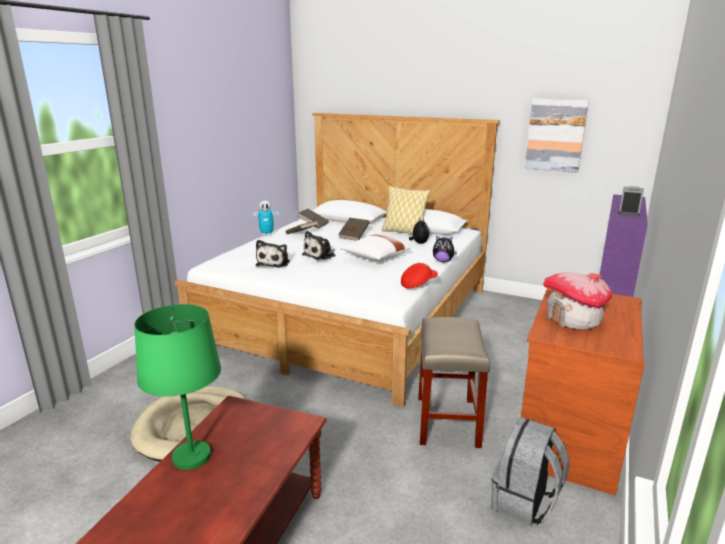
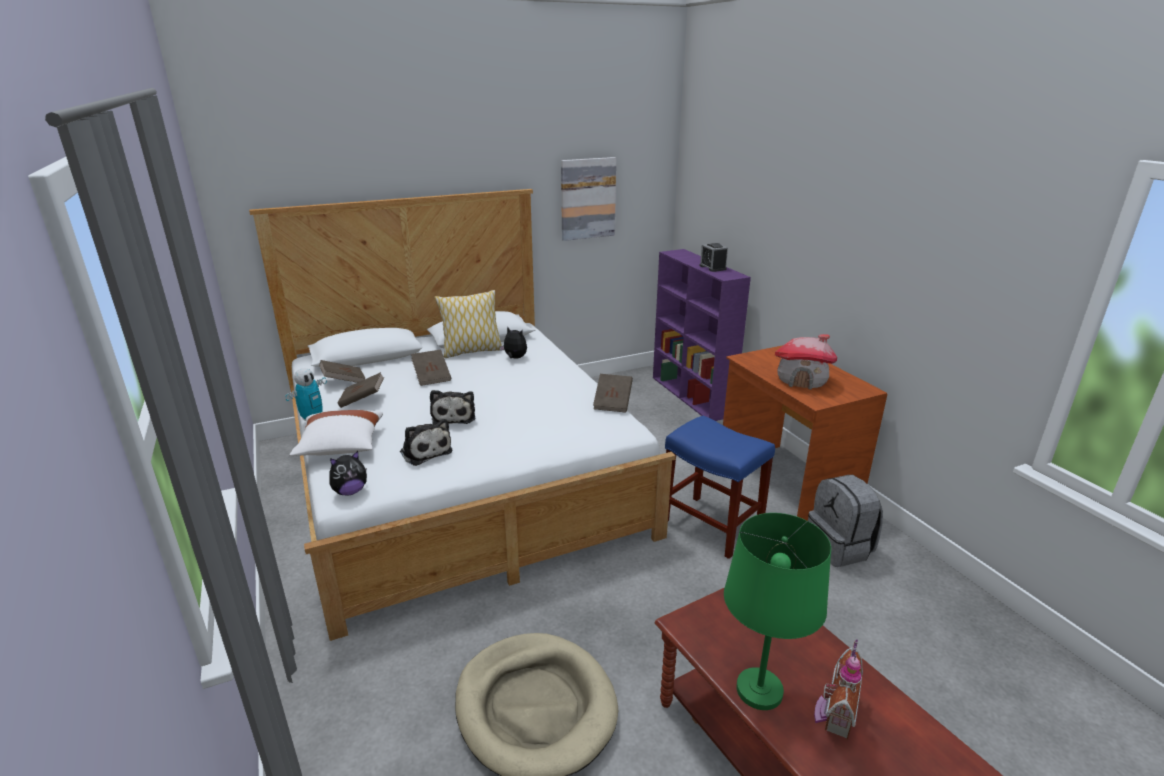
camera: 50 degrees left, 5 degrees up
(192, 498) = (833, 714): none -> toy house
(375, 258) = (515, 393): white pillow -> white pillow (341, 447)
(418, 283) = (613, 403): red cap -> brown book
(443, 261) = (577, 369): plush toy -> plush toy (350, 491)
(447, 420) = (710, 525): beige stool -> blue stool

